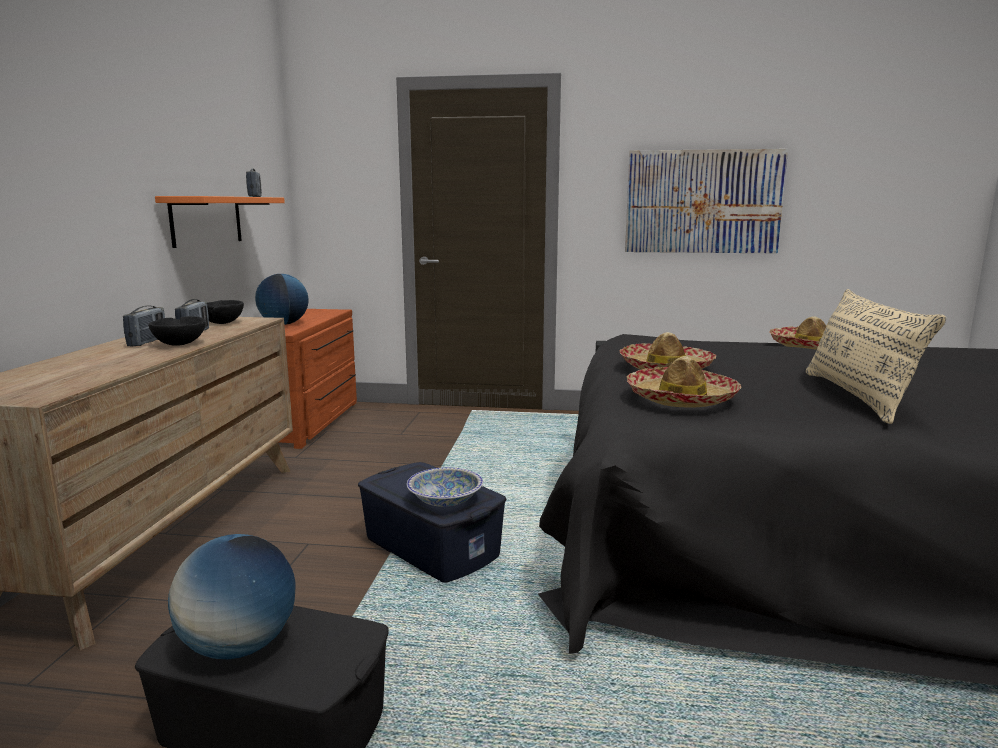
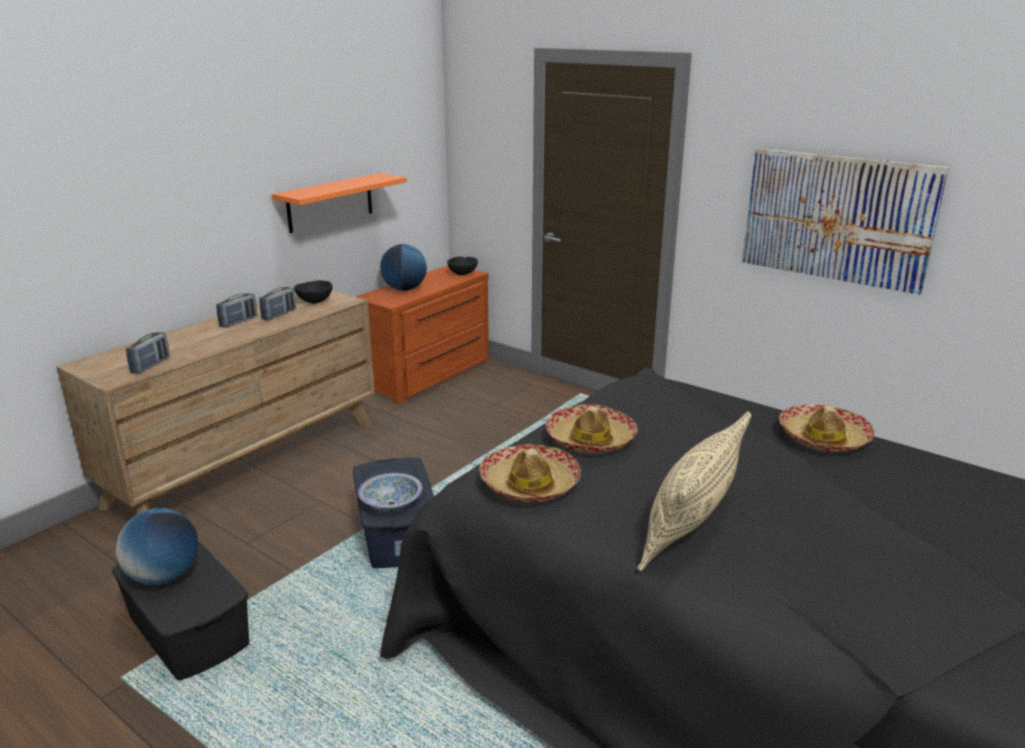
camera: 30 degrees right, 10 degrees up
(180, 344) = (253, 329): black bowl -> black bowl (462, 274)
(255, 197) = (377, 178): radio -> radio (151, 365)

